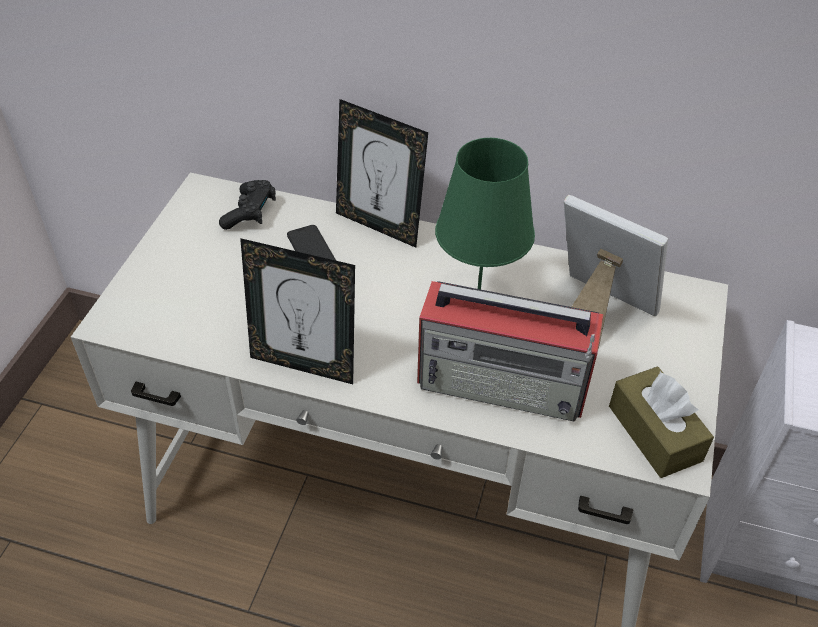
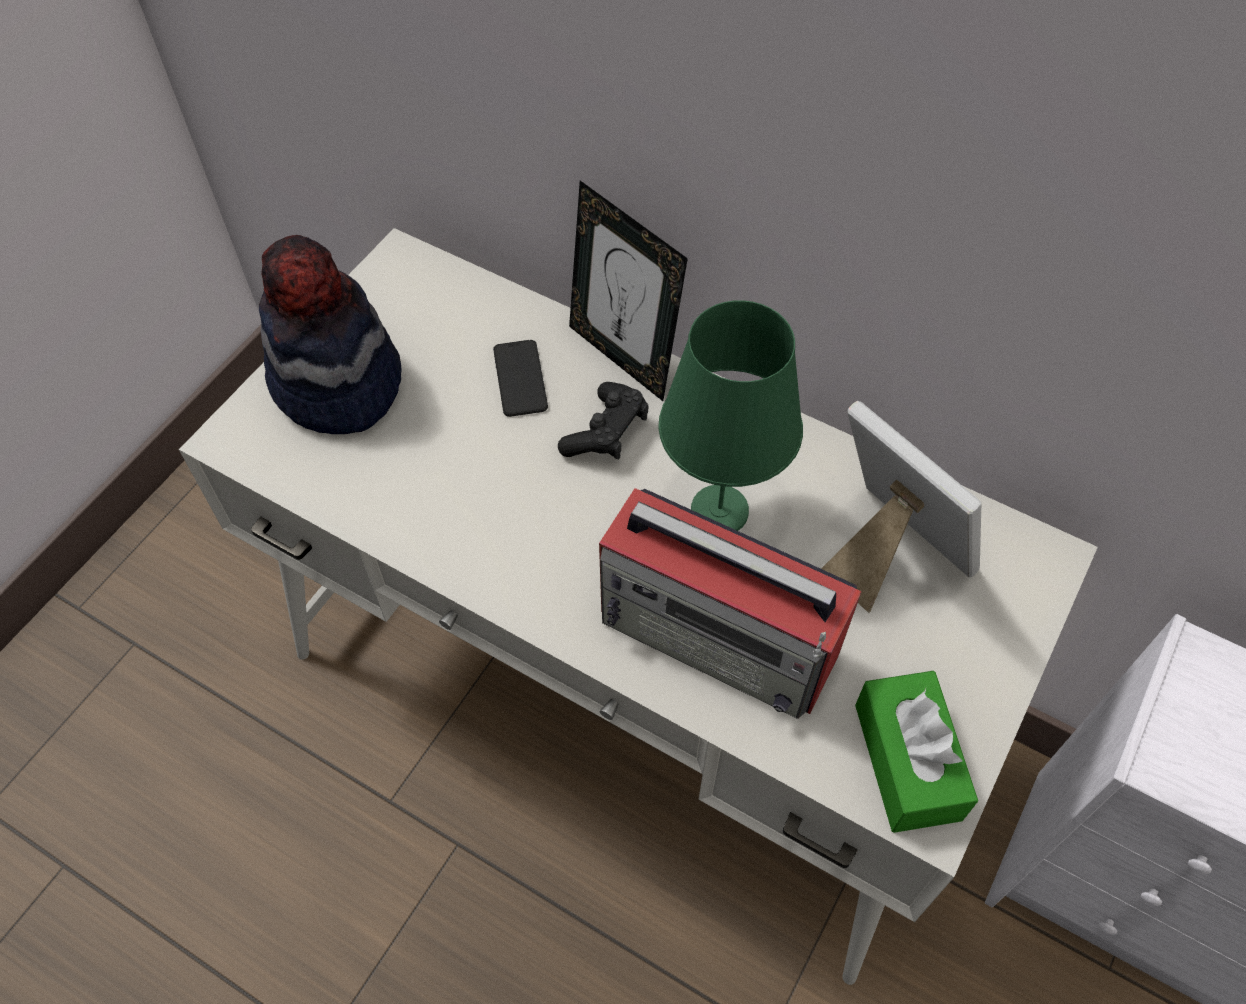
camera: 15 degrees right, 10 degrees up
(178, 274) = (336, 383): none -> hat
(250, 213) = (455, 306): black game controller -> black game controller (606, 433)
(304, 364) = (461, 551): picture frame -> none
(654, 433) = (907, 761): brown tissue box -> green tissue box

